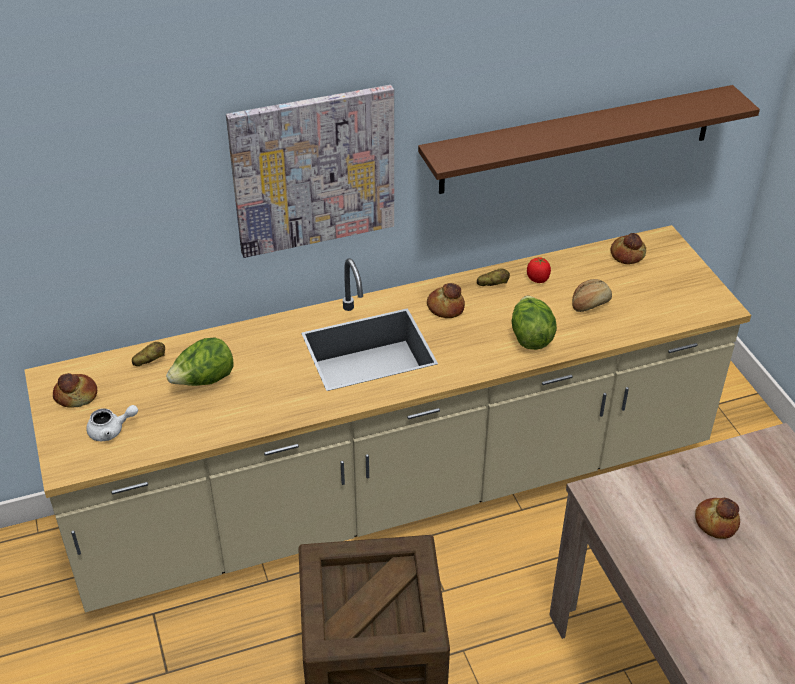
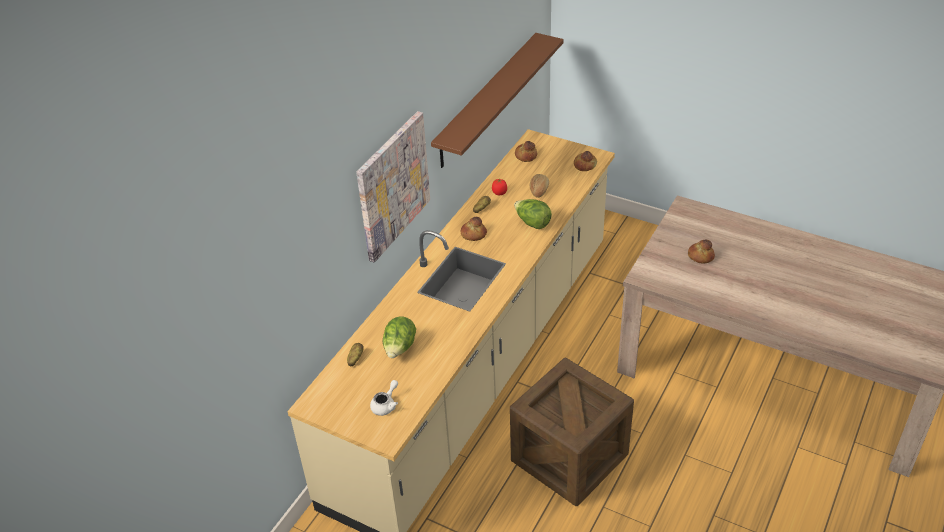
camera: 40 degrees left, 0 degrees up
(76, 395) = (339, 402): bread -> bread (584, 165)

